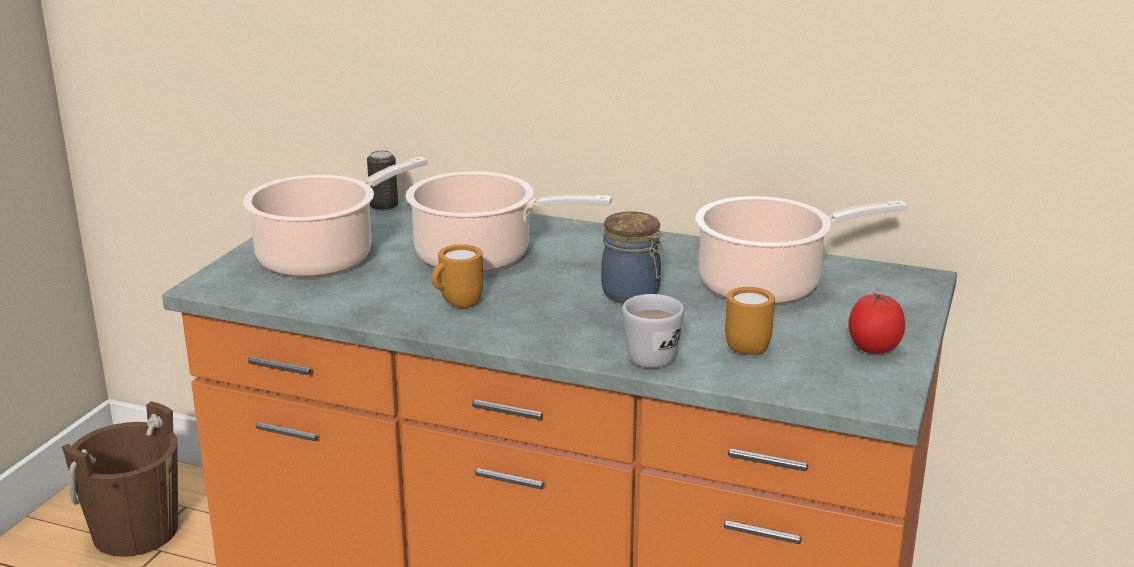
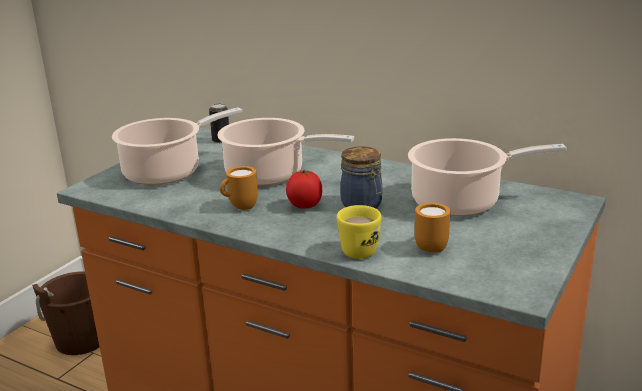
camera: 10 degrees right, 0 degrees up
(653, 354) = (362, 248): white mug -> yellow mug
(872, 350) = (525, 253): tomato -> tomato (304, 206)

